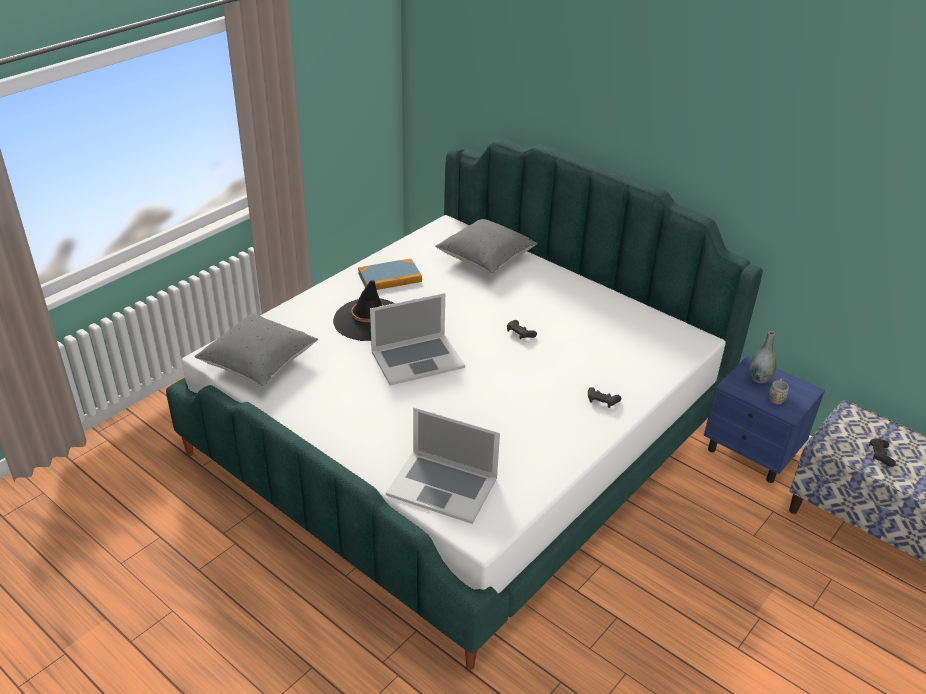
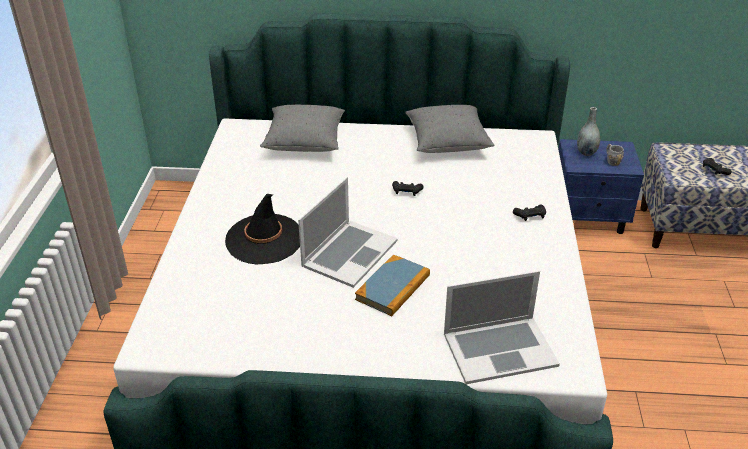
camera: 35 degrees left, 0 degrees up
(259, 363) = (205, 330): grey pillow -> grey pillow (447, 142)
(390, 278) = (238, 193): book -> book (393, 288)

